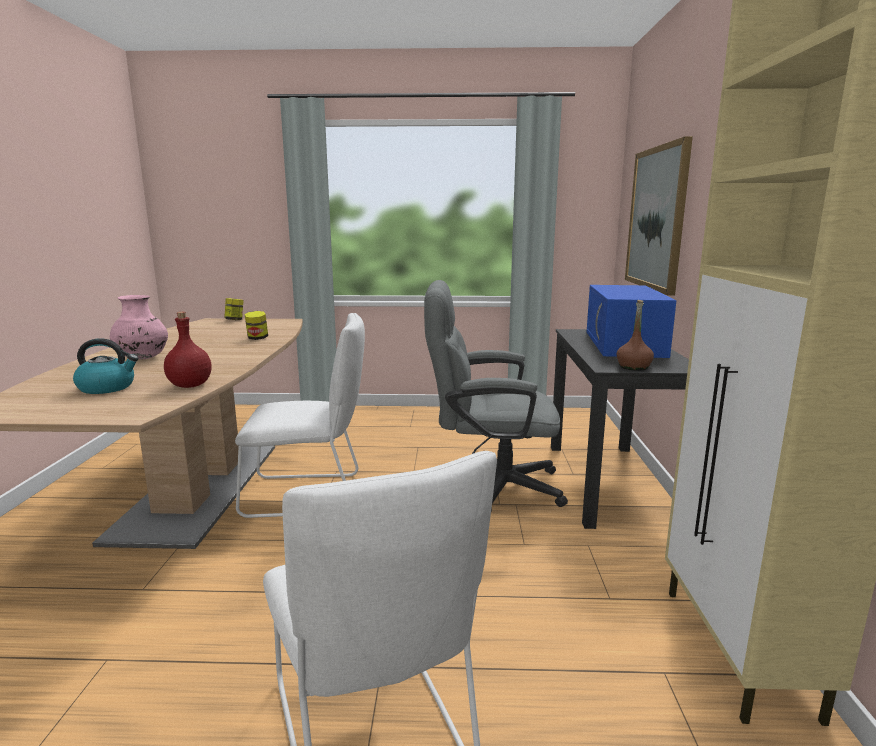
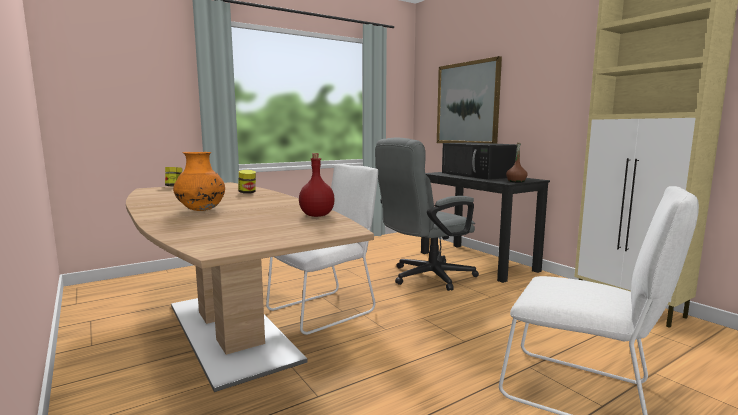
camera: 35 degrees left, 5 degrees down
(107, 387) = (255, 225): kettle -> none
(142, 358) = (201, 210): pink vase -> orange vase
(624, 344) = (478, 175): blue microwave -> black microwave

